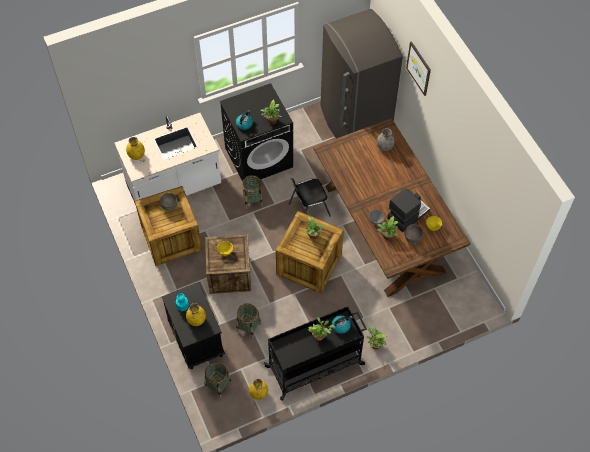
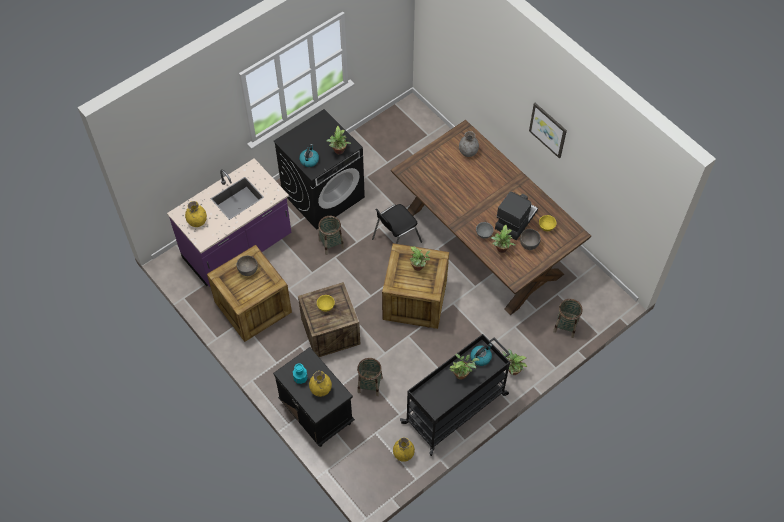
camera: 15 degrees left, 0 degrees up
(174, 186) = (238, 248): white counter -> purple counter
(218, 385) = (356, 457): basket -> basket (565, 326)
(354, 121) = (416, 133): grey fridge -> none
(419, 68) = (492, 58): picture -> picture (548, 129)

